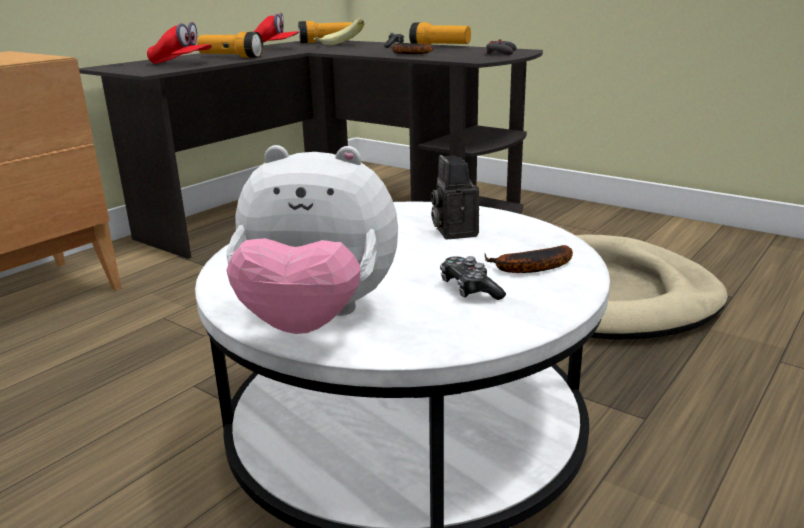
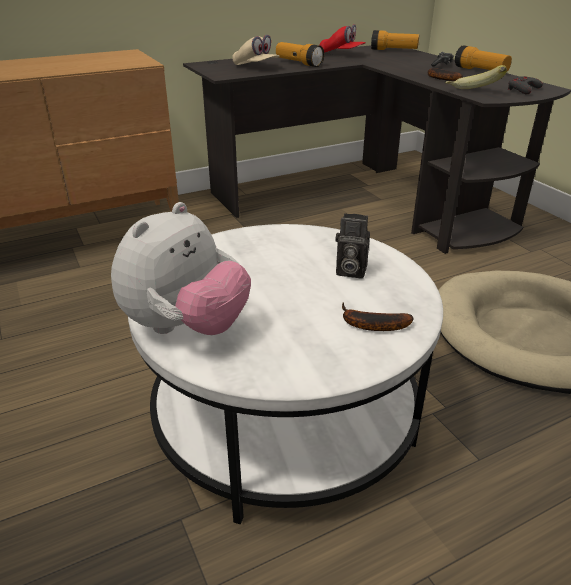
camera: 25 degrees right, 10 degrees up
(181, 63) = (256, 67): red cap -> beige cap
(317, 320) = (186, 327): plush toy -> plush toy turned 90 degrees counterclockwise
(339, 46) = (398, 58): banana -> banana (472, 92)
(453, 231) = (349, 271): camera -> camera turned 90 degrees counterclockwise
(469, 289) = (307, 332): game controller -> none

